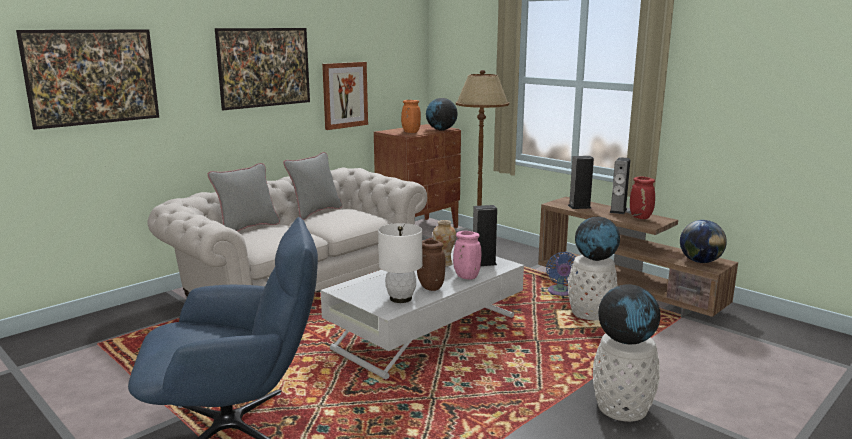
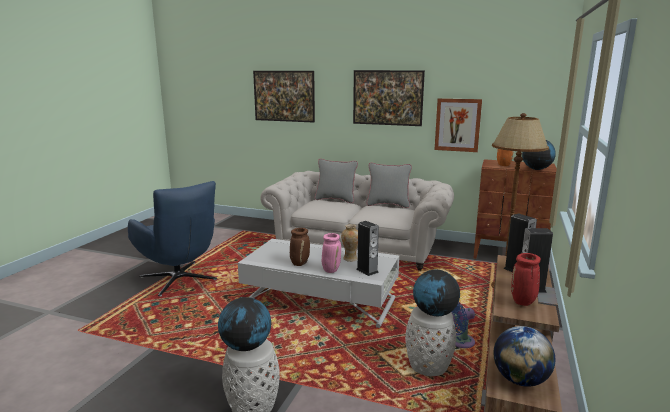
camera: 65 degrees right, 0 degrees up
(400, 298) = (274, 259): white table lamp -> none

